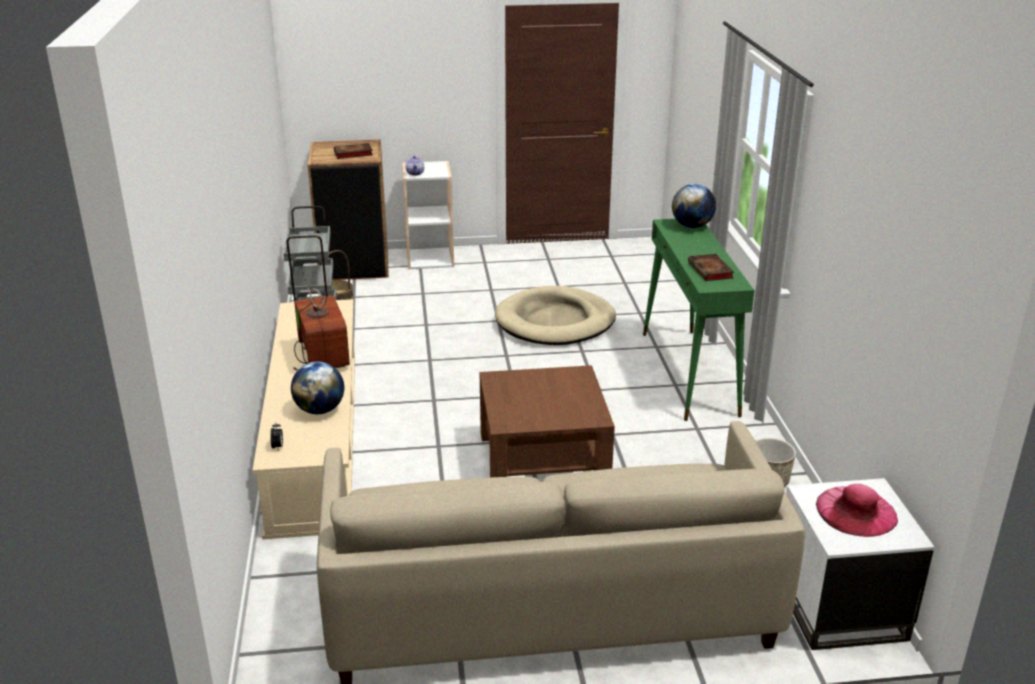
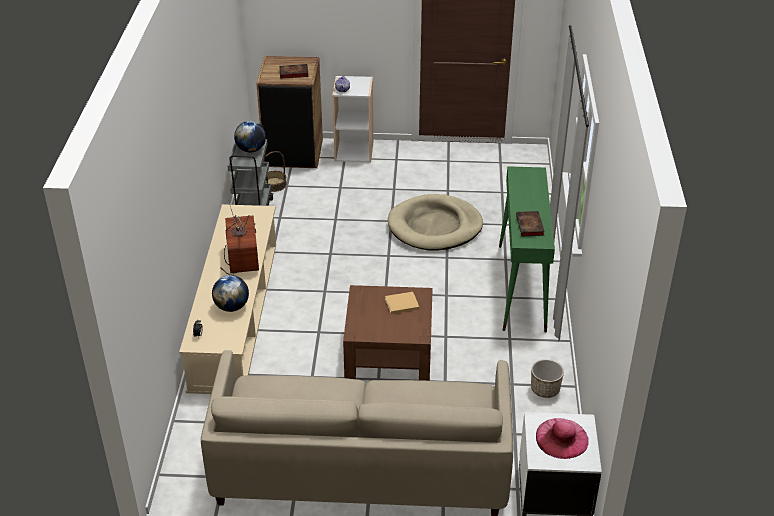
camera: 10 degrees right, 10 degrees up
(556, 386) = (401, 304): none -> beige book
(692, 226) = (535, 176): globe -> globe (251, 150)

